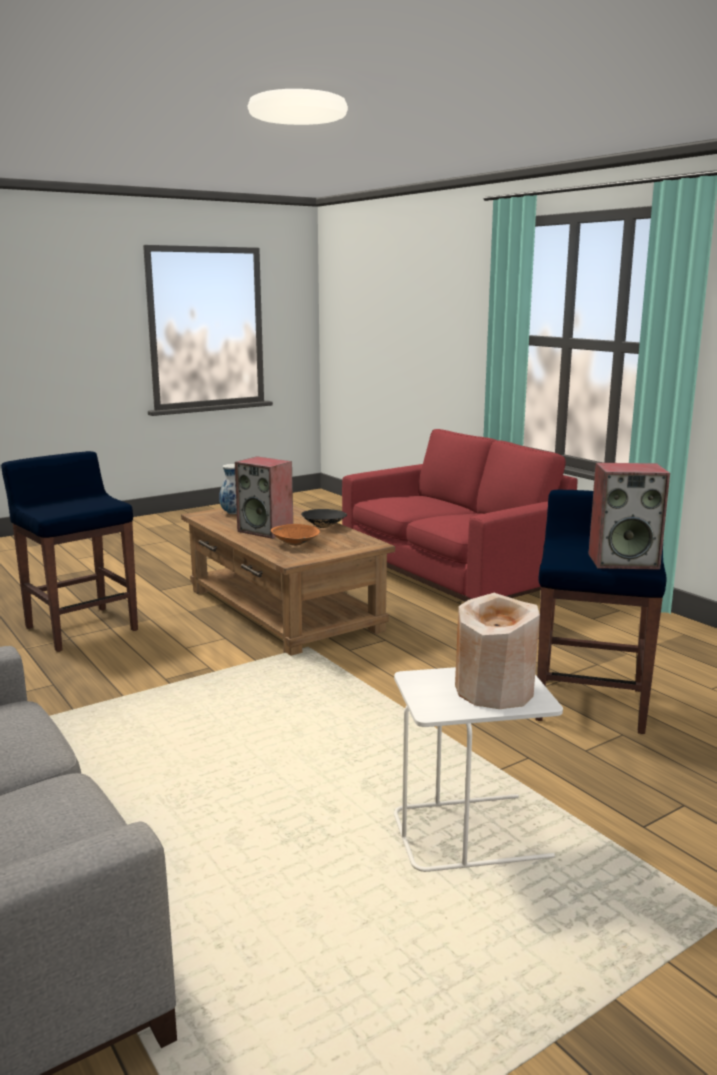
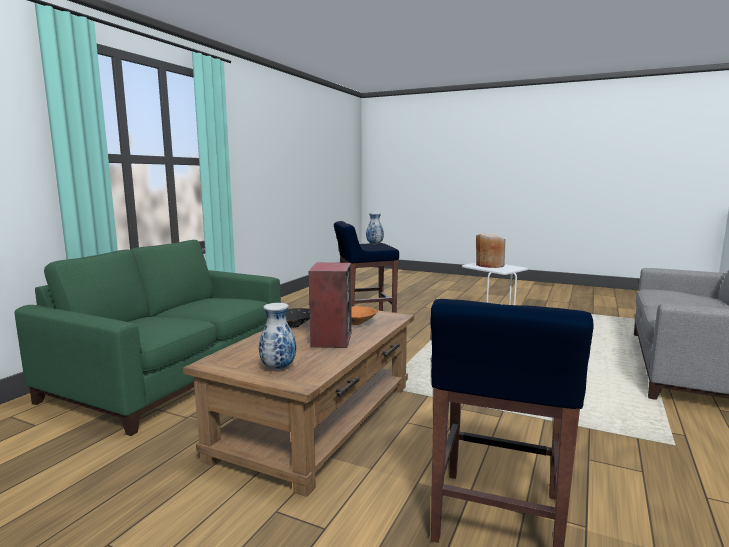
camera: 120 degrees left, 5 degrees down
(455, 575) = (173, 375): red sofa -> green sofa
(624, 561) = (374, 244): speaker -> vase

